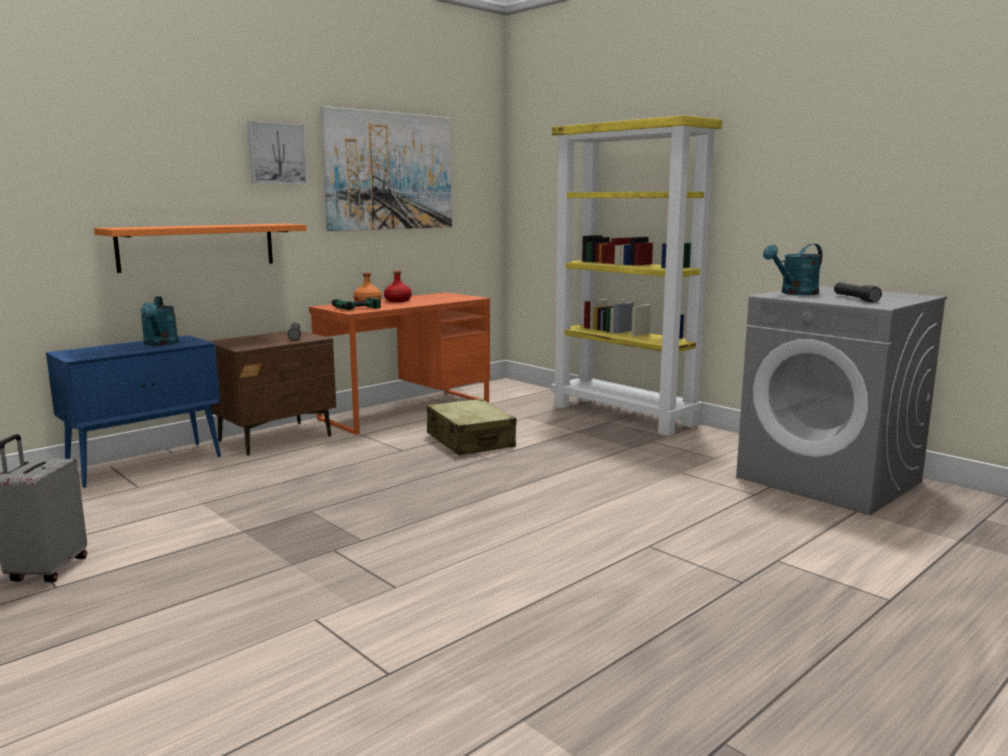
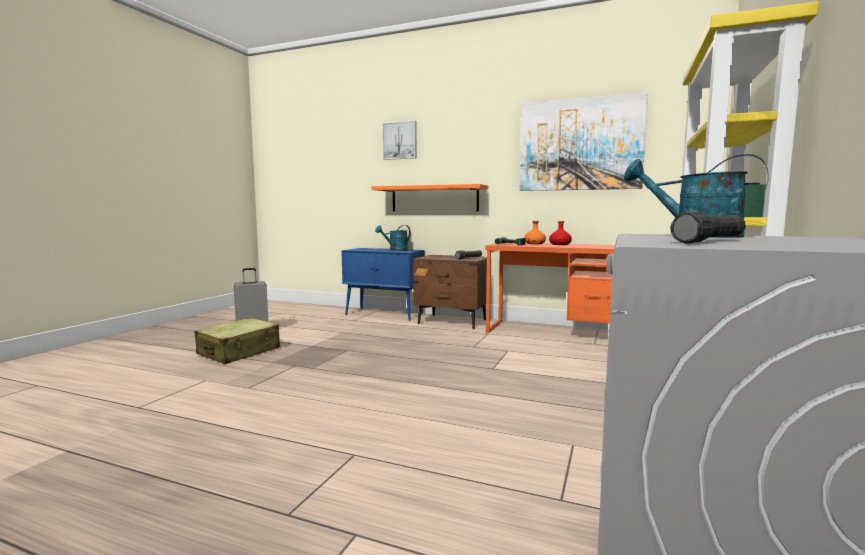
camera: 65 degrees right, 5 degrees down
(276, 153) = (487, 139): picture -> picture (400, 141)
(470, 441) = (522, 357): beige suitcase -> beige suitcase (239, 351)

